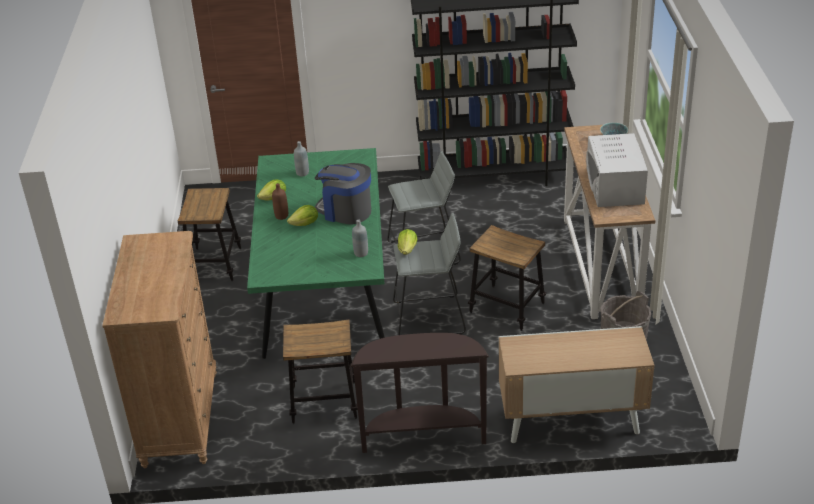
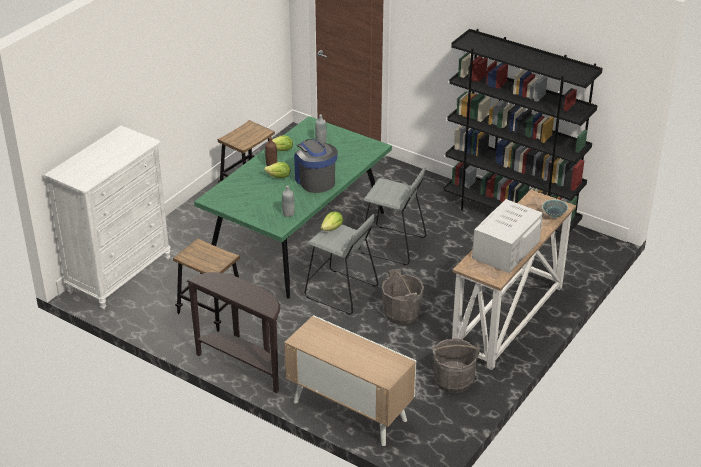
camera: 35 degrees right, 0 degrees up
(180, 419) = (119, 274): brown dresser -> white dresser
(507, 308) = (402, 313): stool -> grey bucket

